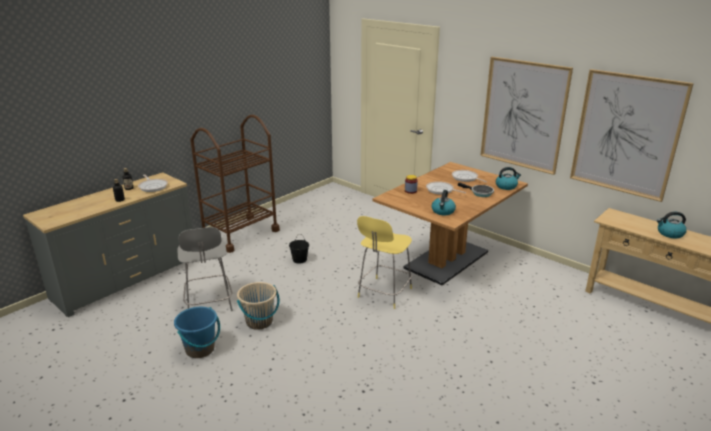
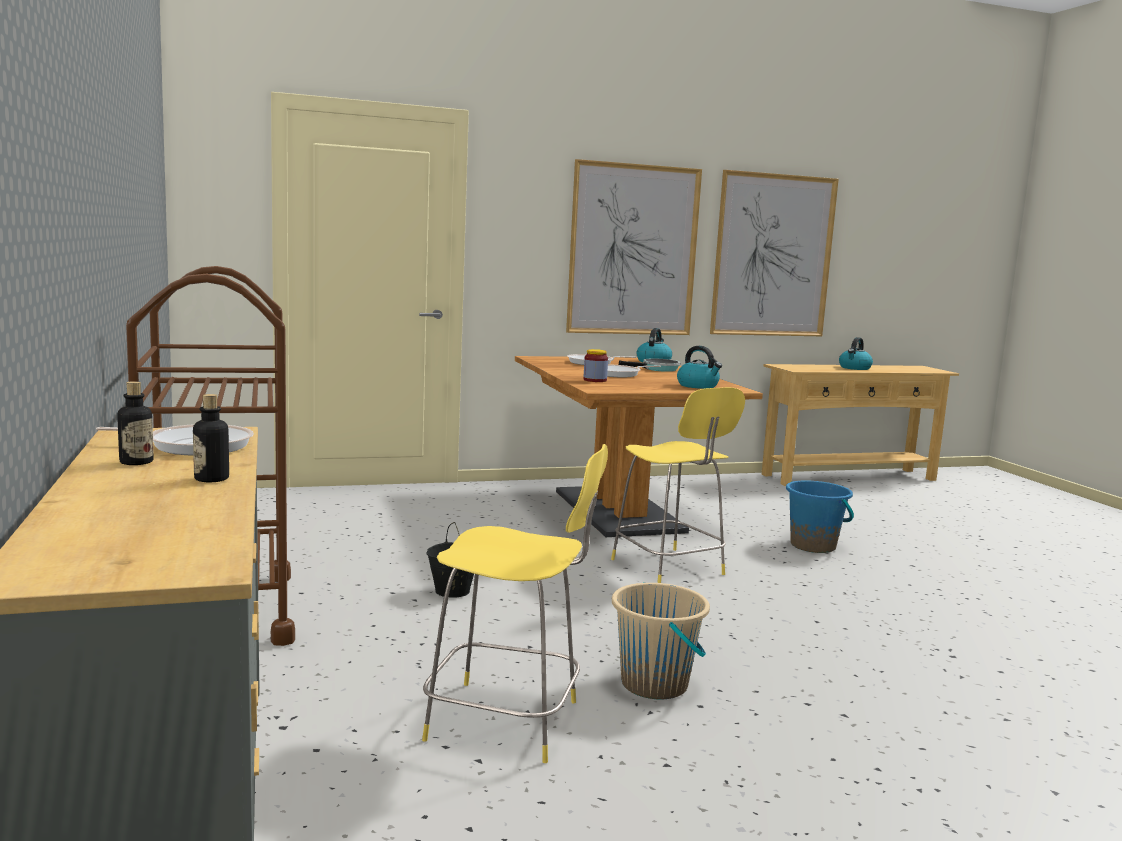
camera: 60 degrees left, 15 degrees down
(200, 349) = (709, 777): blue bucket -> blue bucket (813, 546)
(209, 304) = (509, 721): grey stool -> yellow stool

